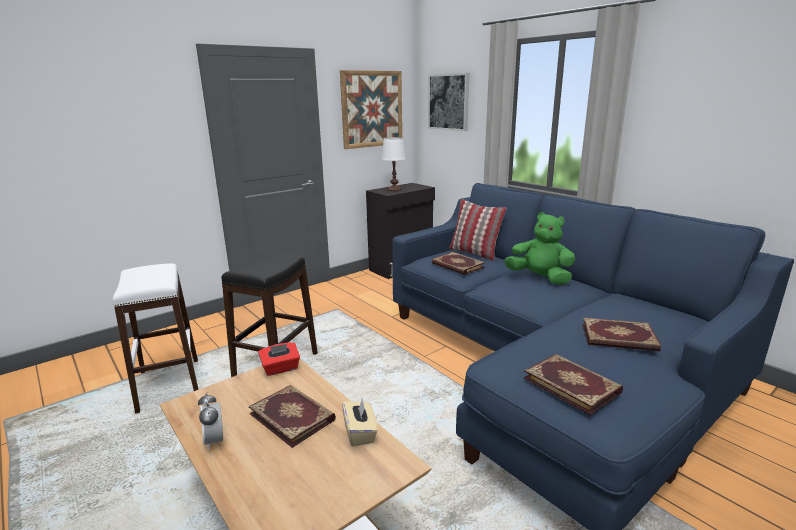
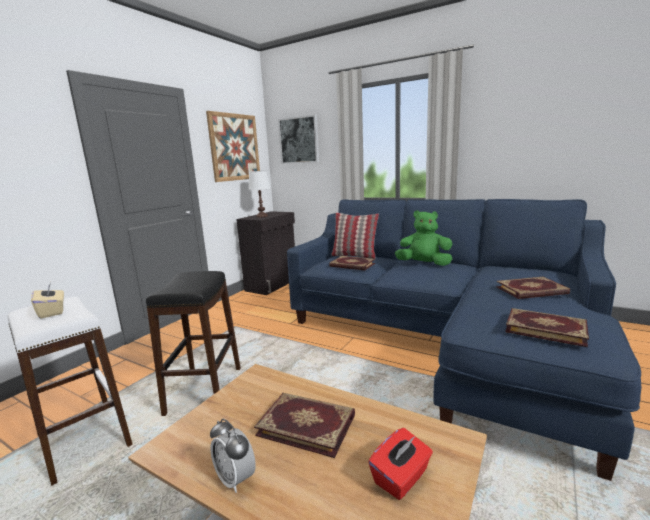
camera: 20 degrees left, 5 degrees down
(281, 368) = (253, 381): red tissue box -> red tissue box (401, 478)
(360, 433) = (390, 421): beige tissue box -> beige tissue box (52, 311)

